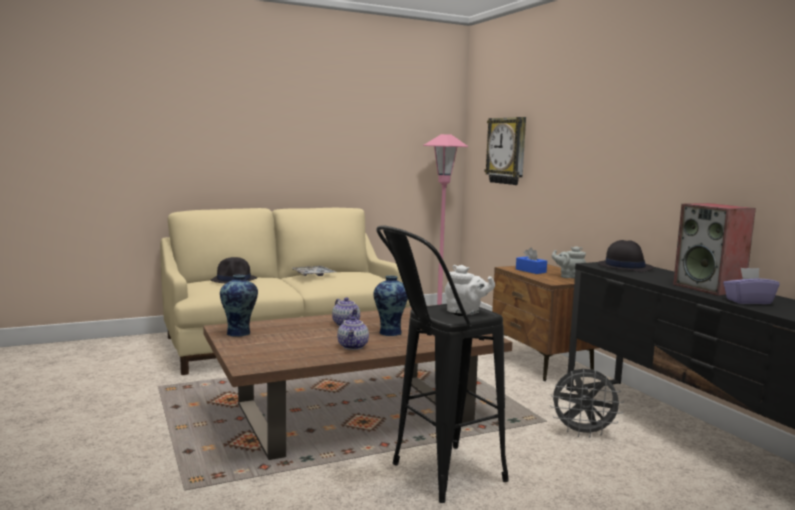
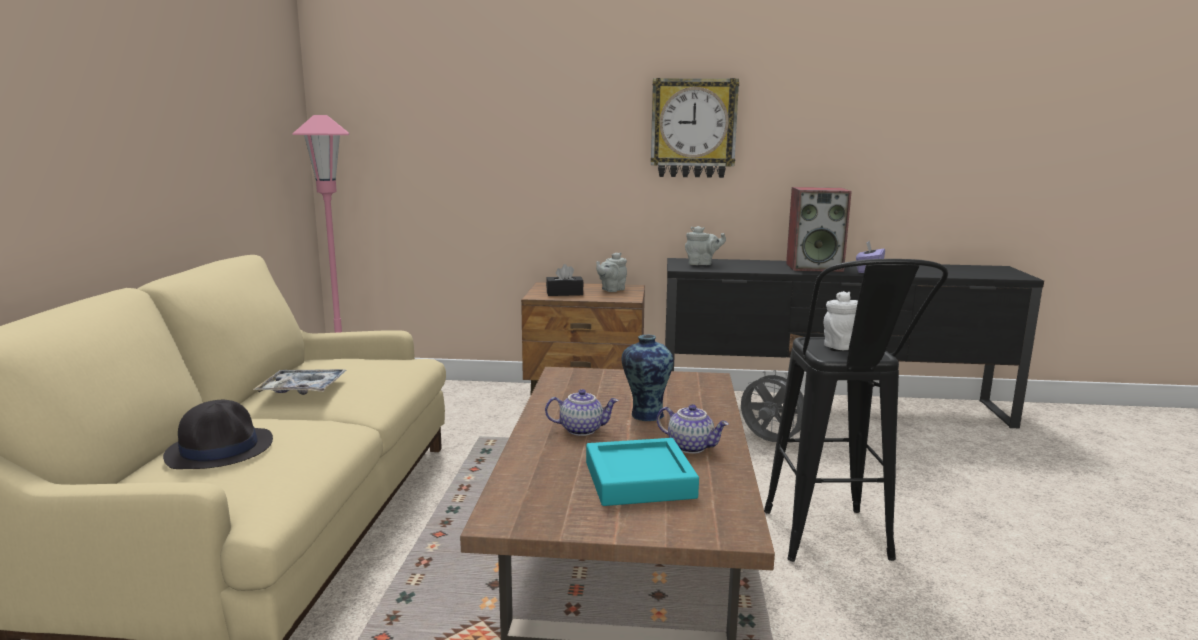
camera: 60 degrees left, 5 degrees up
(239, 333) = (549, 510): vase -> none
(292, 342) = (639, 480): none -> turquoise tray
(507, 151) = (426, 138): wall clock -> wall clock (693, 128)
(530, 271) = (564, 293): blue tissue box -> black tissue box
(583, 433) = (770, 442): grey fan -> grey fan turned 90 degrees counterclockwise
(624, 266) = (702, 264): black hat -> grey teapot

